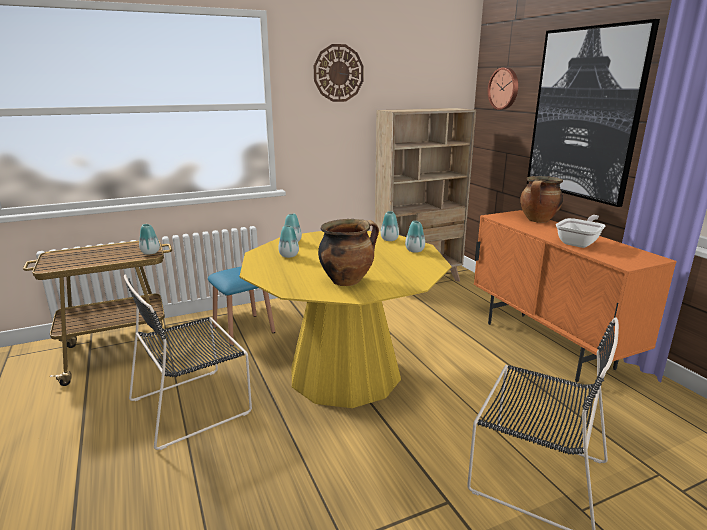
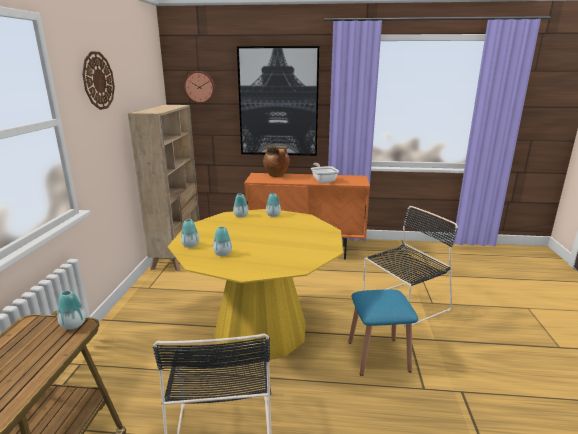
camera: 60 degrees left, 0 degrees up
(243, 330) = (128, 364): blue stool -> blue stool (378, 356)
(347, 280) = (301, 246): cooking pot -> none

